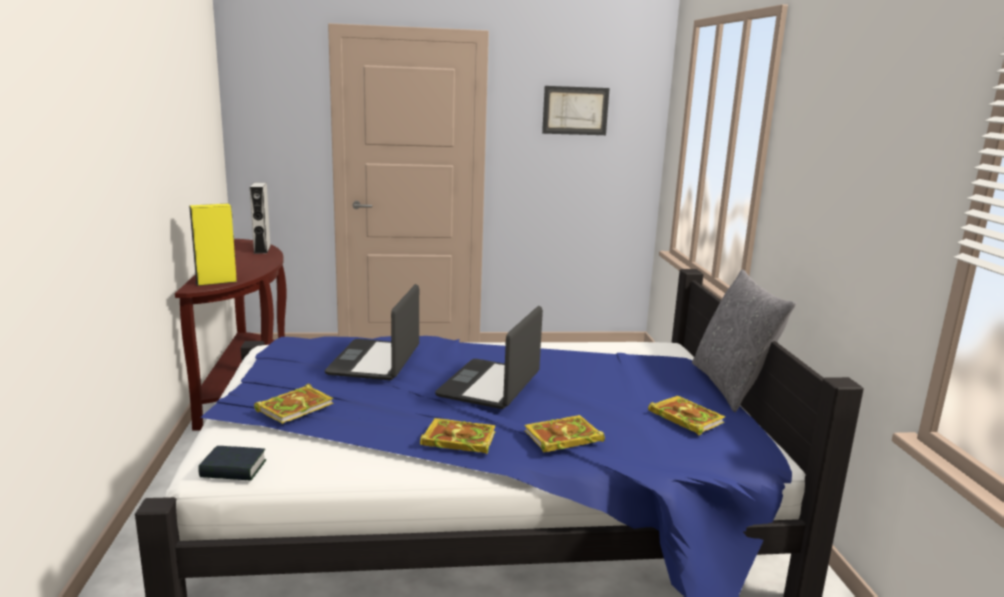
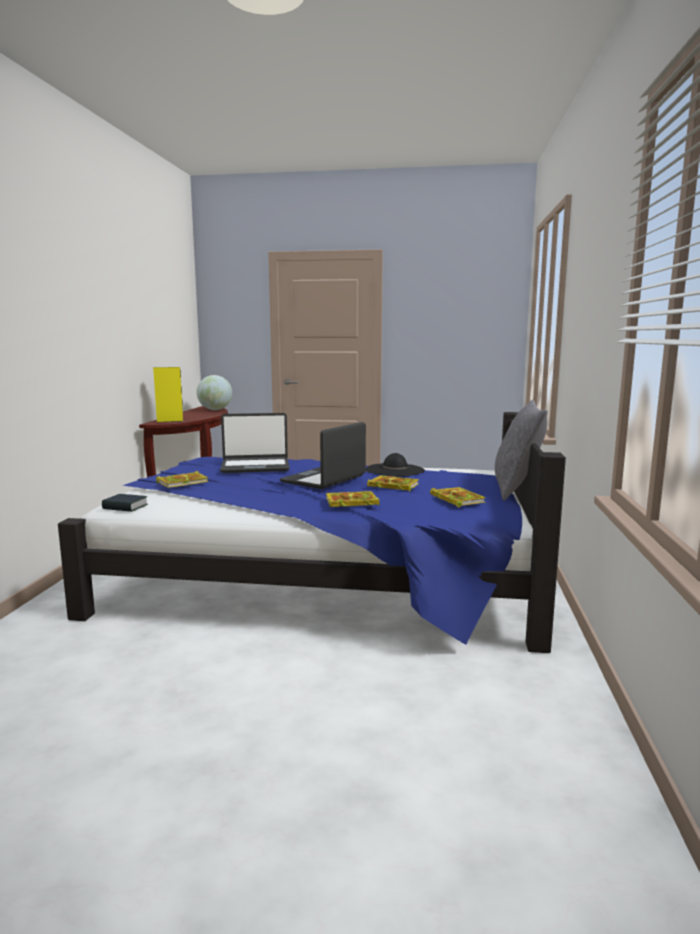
camera: 15 degrees right, 5 degrees down
(262, 249) = (215, 410): grey speaker -> globe
(375, 361) = (255, 467): laptop -> laptop turned 120 degrees counterclockwise
(457, 440) = (276, 500): book -> book (392, 486)
(561, 355) = (394, 470): none -> black hat
(575, 110) = (451, 306): picture -> none

